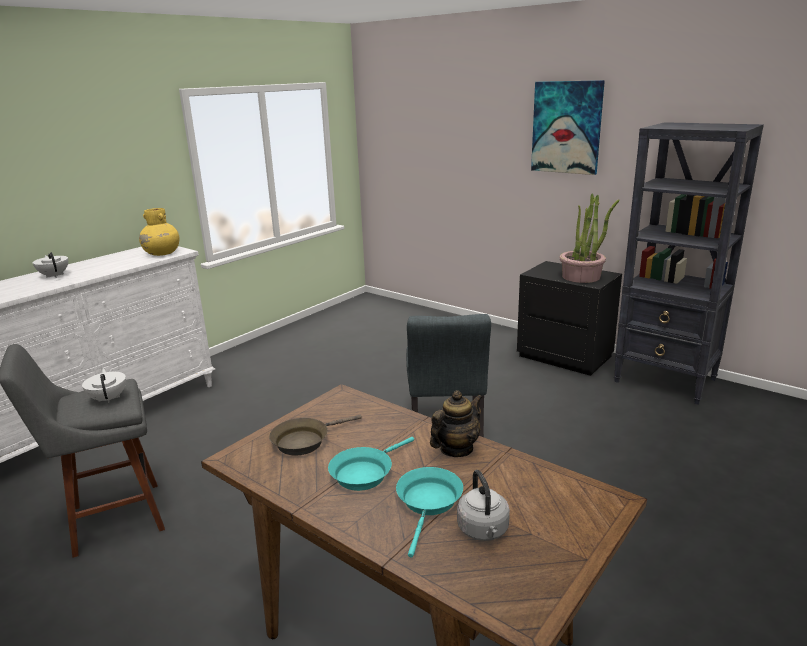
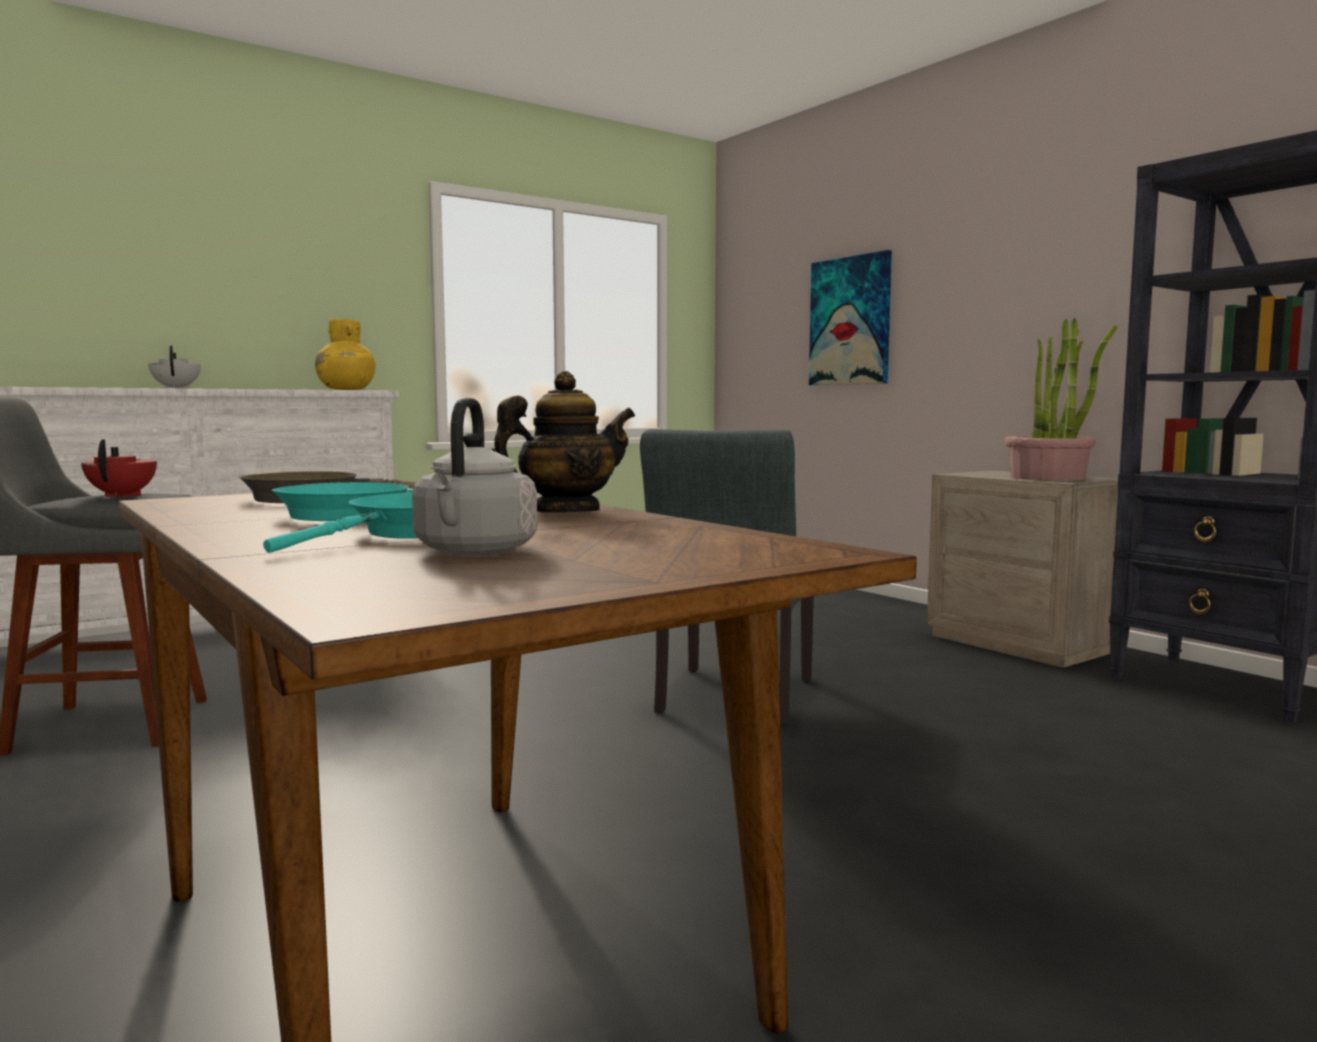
camera: 15 degrees right, 15 degrees down
(109, 398) = (123, 496): white teapot -> red teapot
(565, 356) = (1023, 643): black nightstand -> beige nightstand
(566, 127) = (1030, 231): picture -> picture (850, 321)

